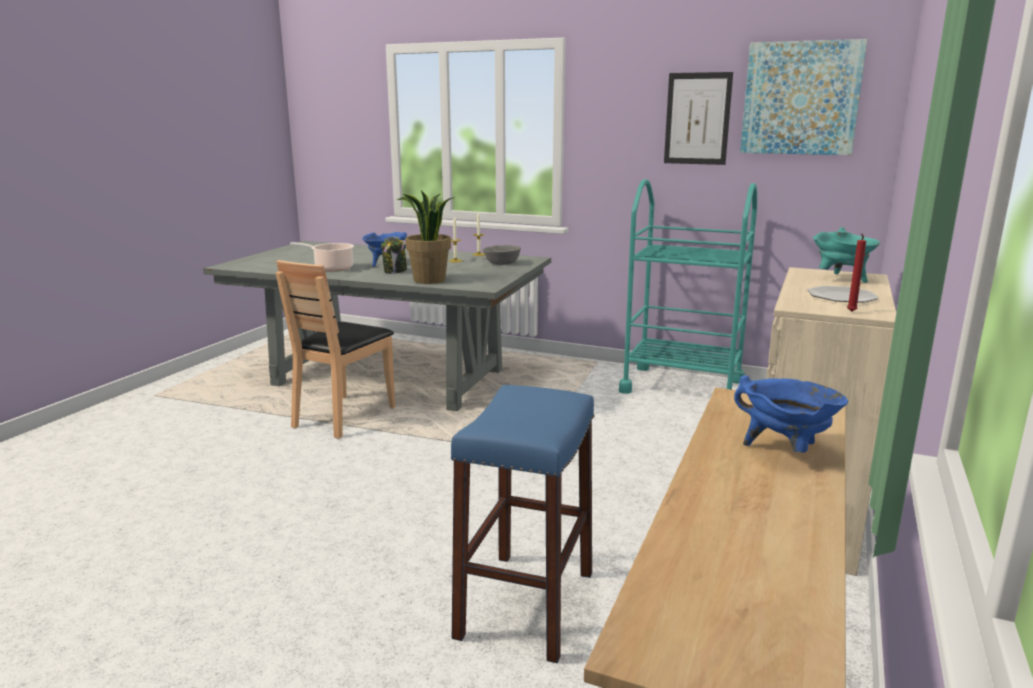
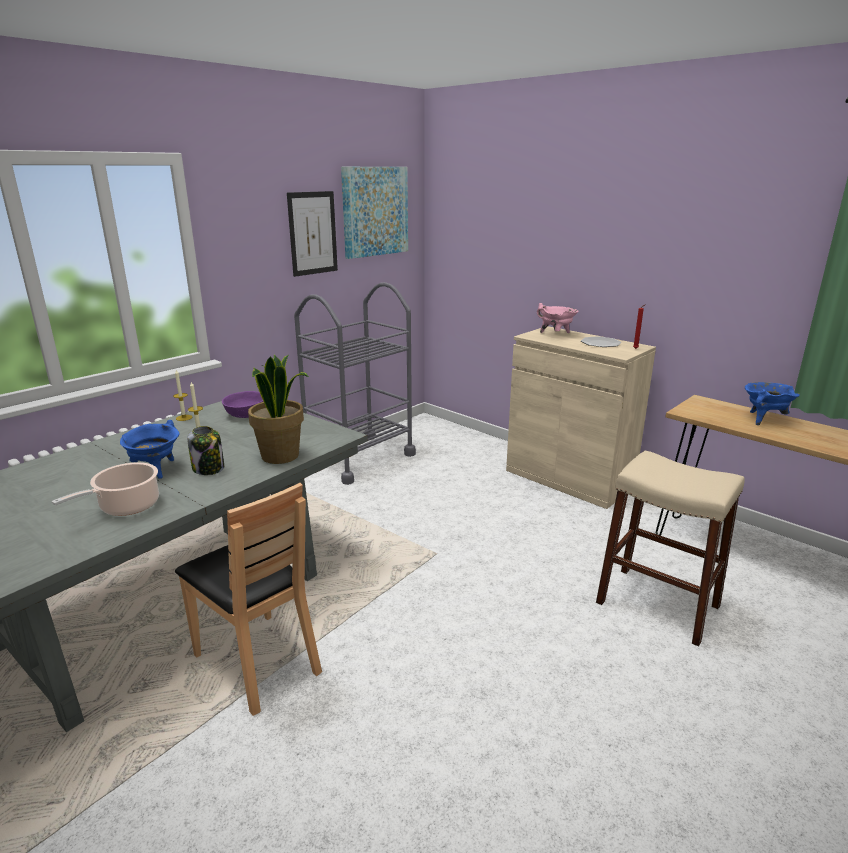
camera: 70 degrees left, 5 degrees up
(501, 263) = (246, 414): grey bowl -> purple bowl
(526, 604) = (657, 604): blue stool -> beige stool
(682, 386) = (359, 458): turquoise cart -> grey cart
(841, 279) = (556, 334): turquoise cooking pot -> pink cooking pot

